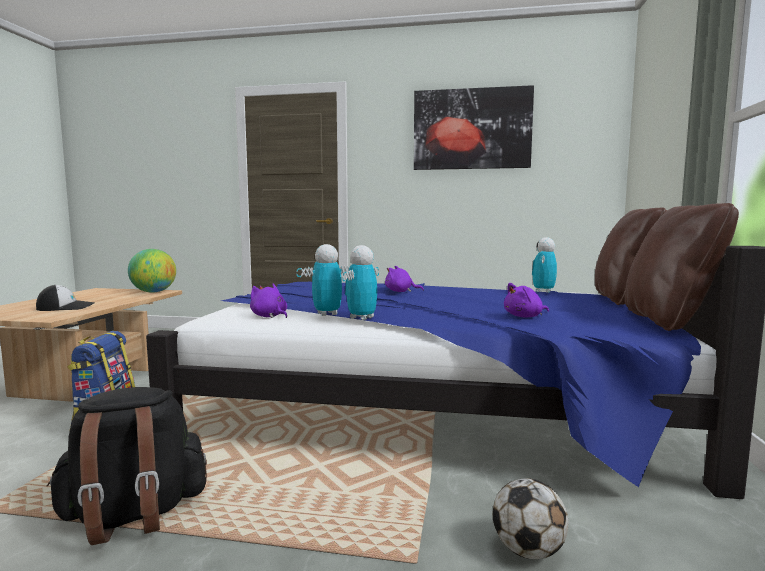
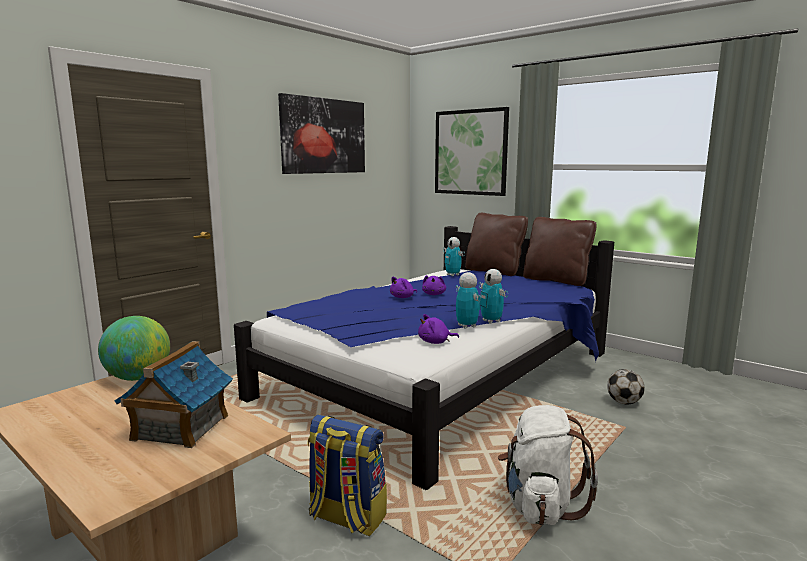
camera: 60 degrees left, 5 degrees up
(66, 307) = (180, 428): cap -> toy house
(134, 515) = (539, 505): black backpack -> white backpack
(327, 314) = (466, 326): toy robot -> toy robot turned 150 degrees clockwise
(525, 316) = (524, 294): purple plush toy -> purple plush toy (434, 294)
(668, 122) = (470, 152): none -> picture

